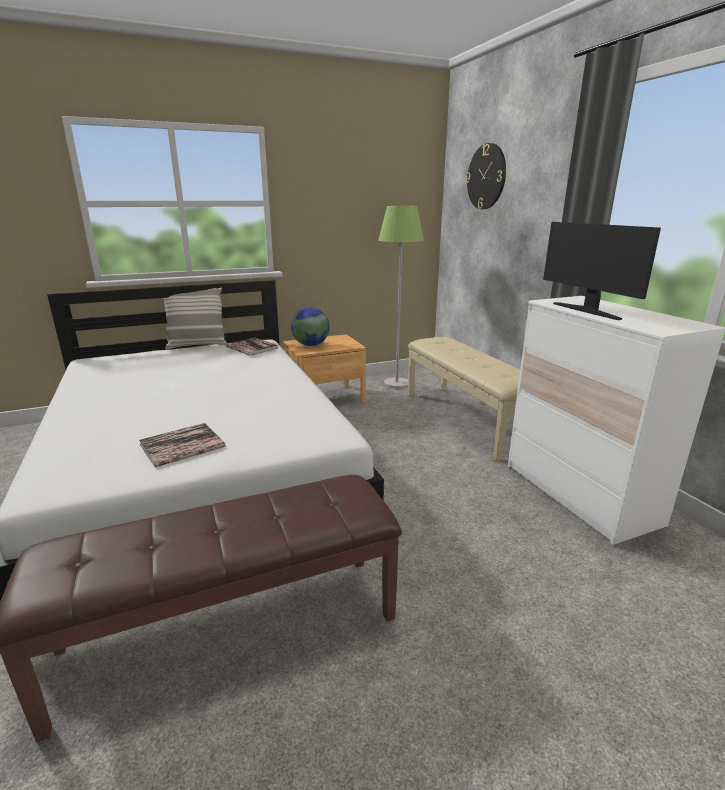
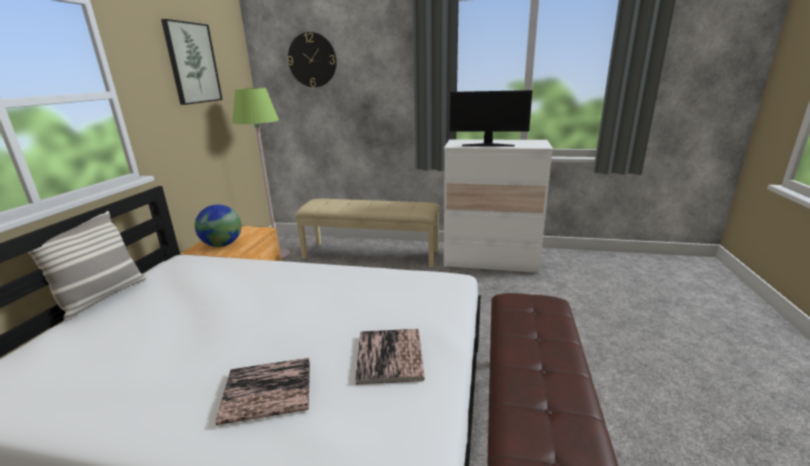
camera: 55 degrees left, 0 degrees up
(252, 347) = (191, 267): book -> book (267, 391)
(359, 179) = (192, 63): none -> picture

